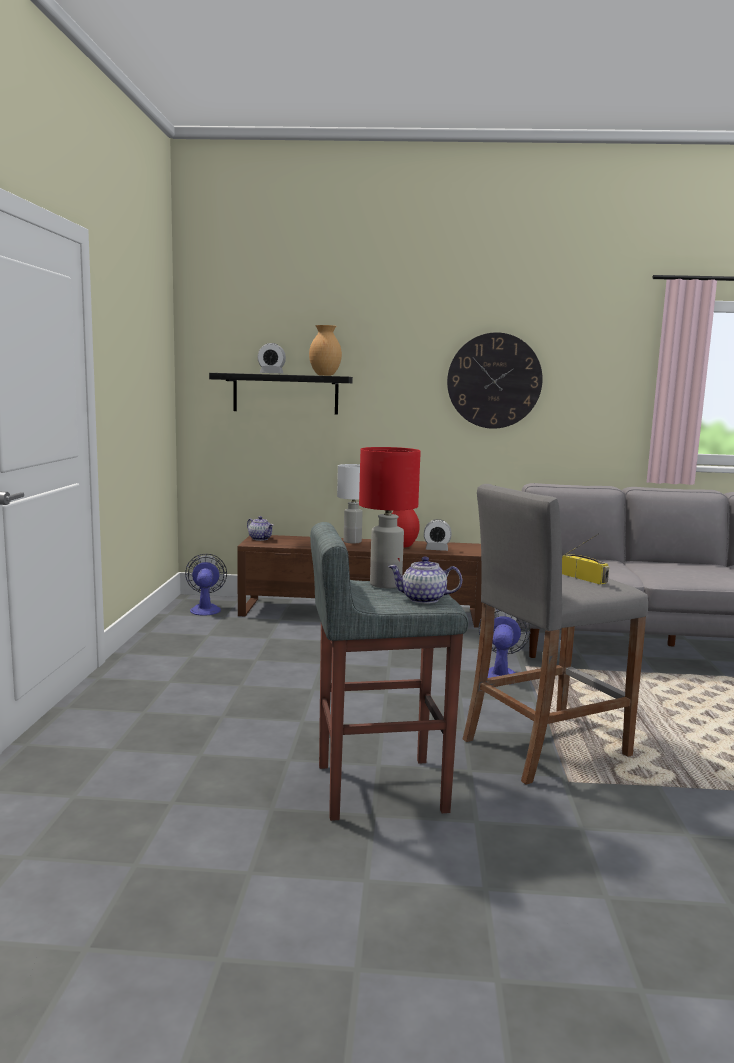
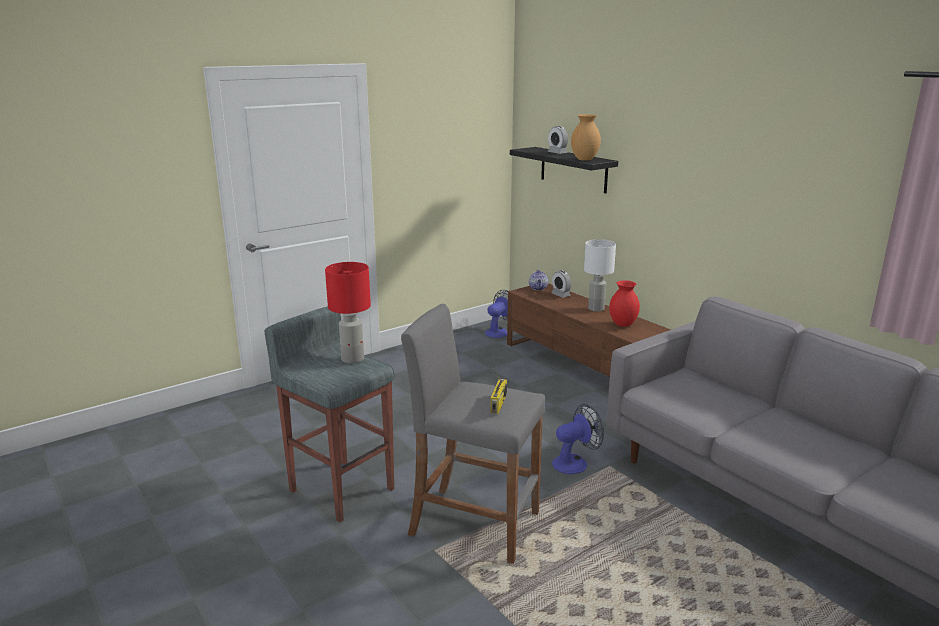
camera: 50 degrees right, 10 degrees up
(423, 599) = (334, 377): teapot -> none
(436, 549) = (641, 336): alarm clock -> alarm clock (560, 295)
(494, 381) = (732, 180): wall clock -> none

